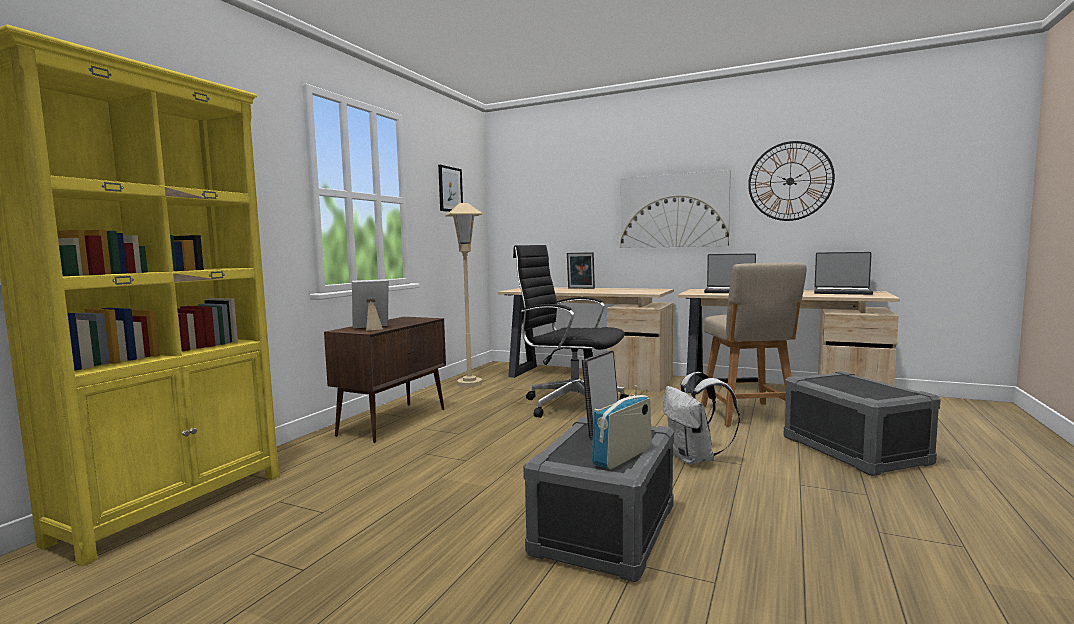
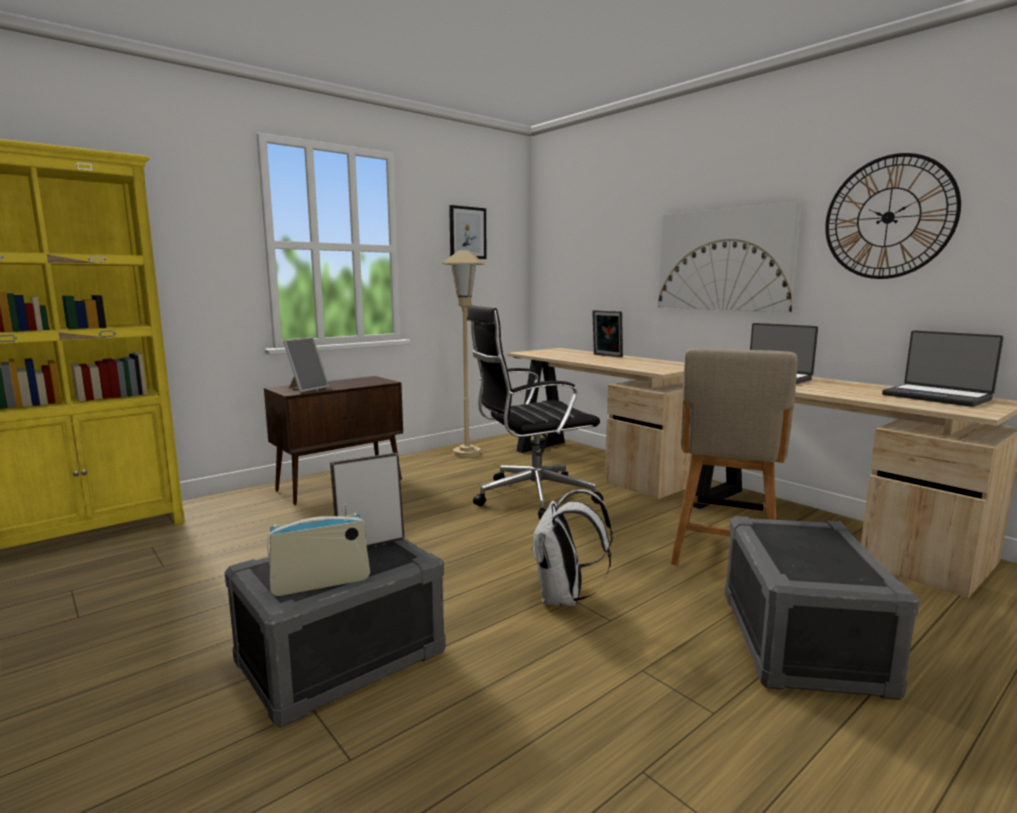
camera: 25 degrees right, 5 degrees up
(371, 328) = (306, 388): picture frame -> picture frame turned 120 degrees clockwise
(571, 404) = (531, 497): black office chair -> black office chair turned 75 degrees counterclockwise

